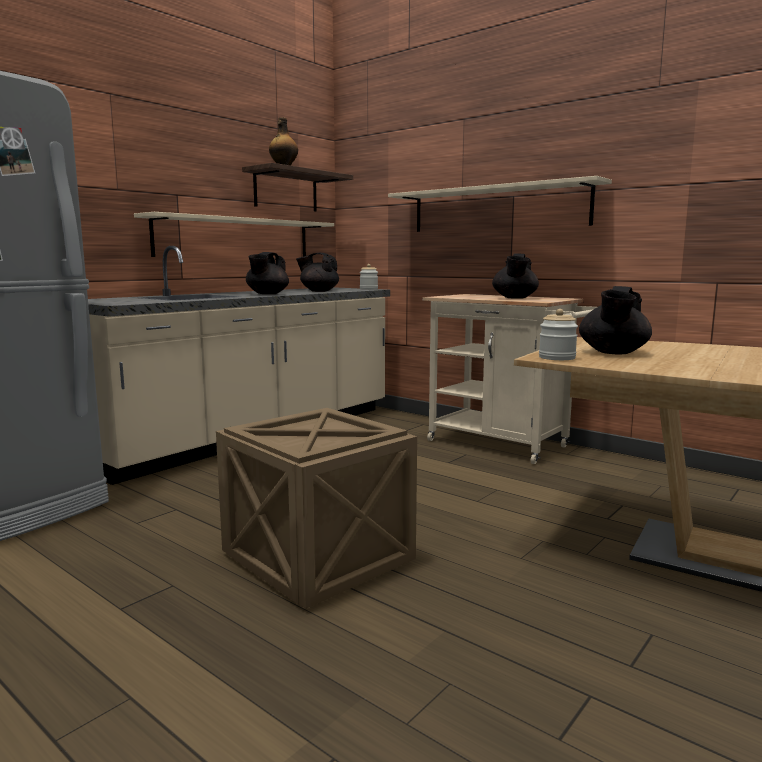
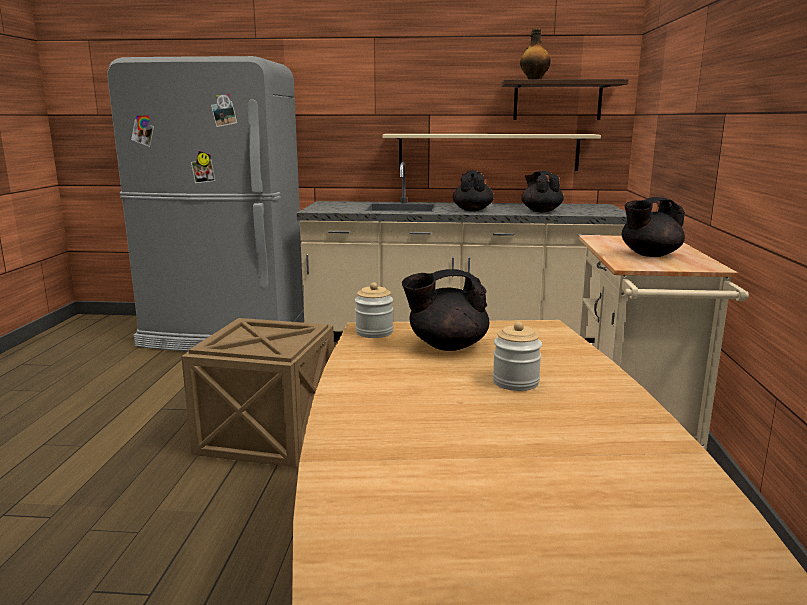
camera: 55 degrees right, 5 degrees up
(267, 294) = (472, 210): black teapot -> black teapot turned 105 degrees clockwise
(368, 289) = (614, 213): jar -> jar (515, 382)
(497, 208) = (710, 129): beige shelf -> none

